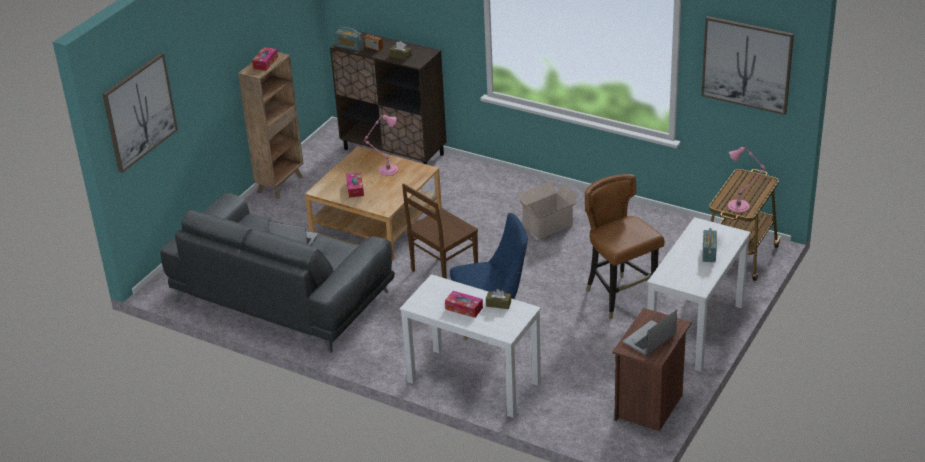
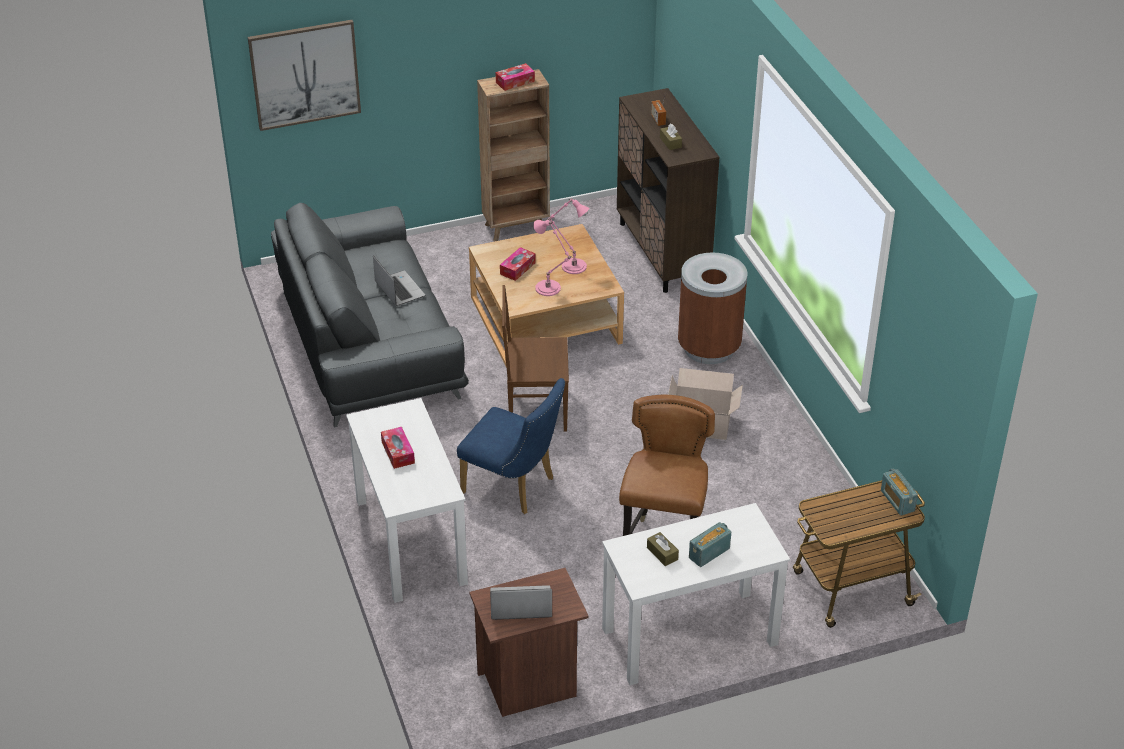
camera: 40 degrees right, 5 degrees up
(349, 46) = (638, 105): radio -> radio (897, 501)
(494, 185) = (709, 347): none -> brown trash can
(498, 304) = (433, 469): brown tissue box -> brown tissue box (662, 553)
(740, 206) = (834, 524): pink table lamp -> pink table lamp (549, 289)
(747, 64) = (930, 349): picture -> none

